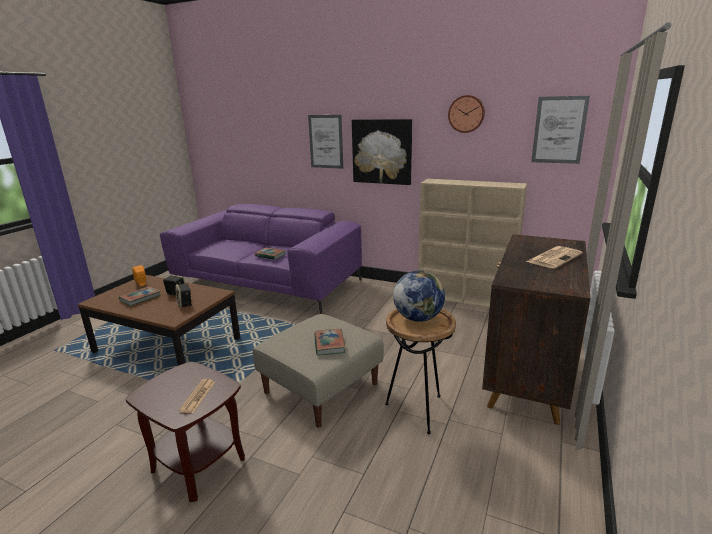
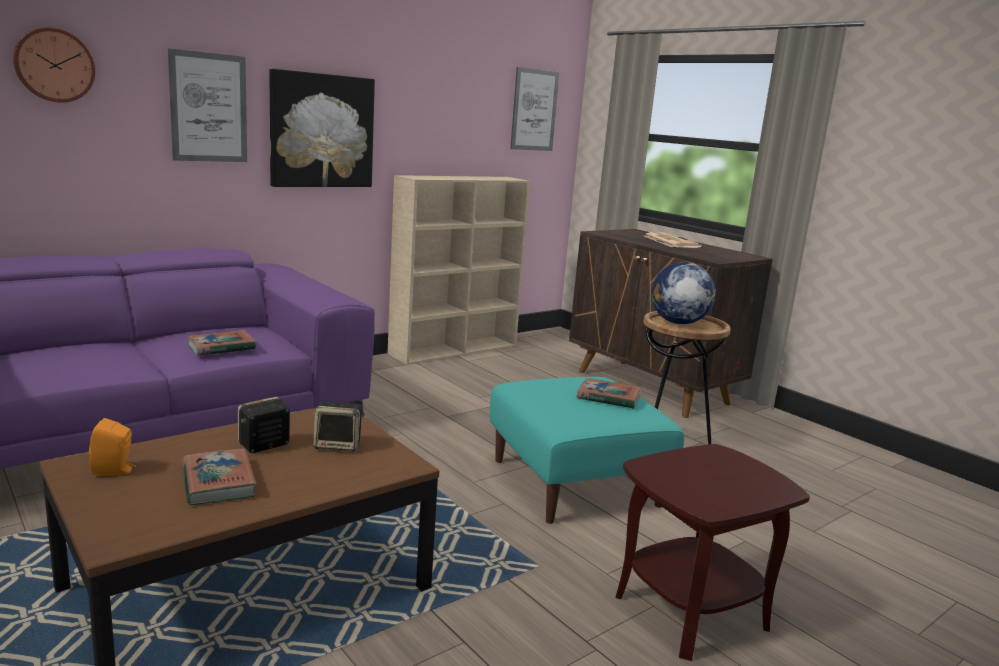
camera: 65 degrees left, 5 degrees down
(198, 396) = (734, 471): newspaper -> none
(321, 388) = (576, 483): beige ottoman -> turquoise ottoman
(466, 114) = (442, 79): wall clock -> wall clock (54, 65)

